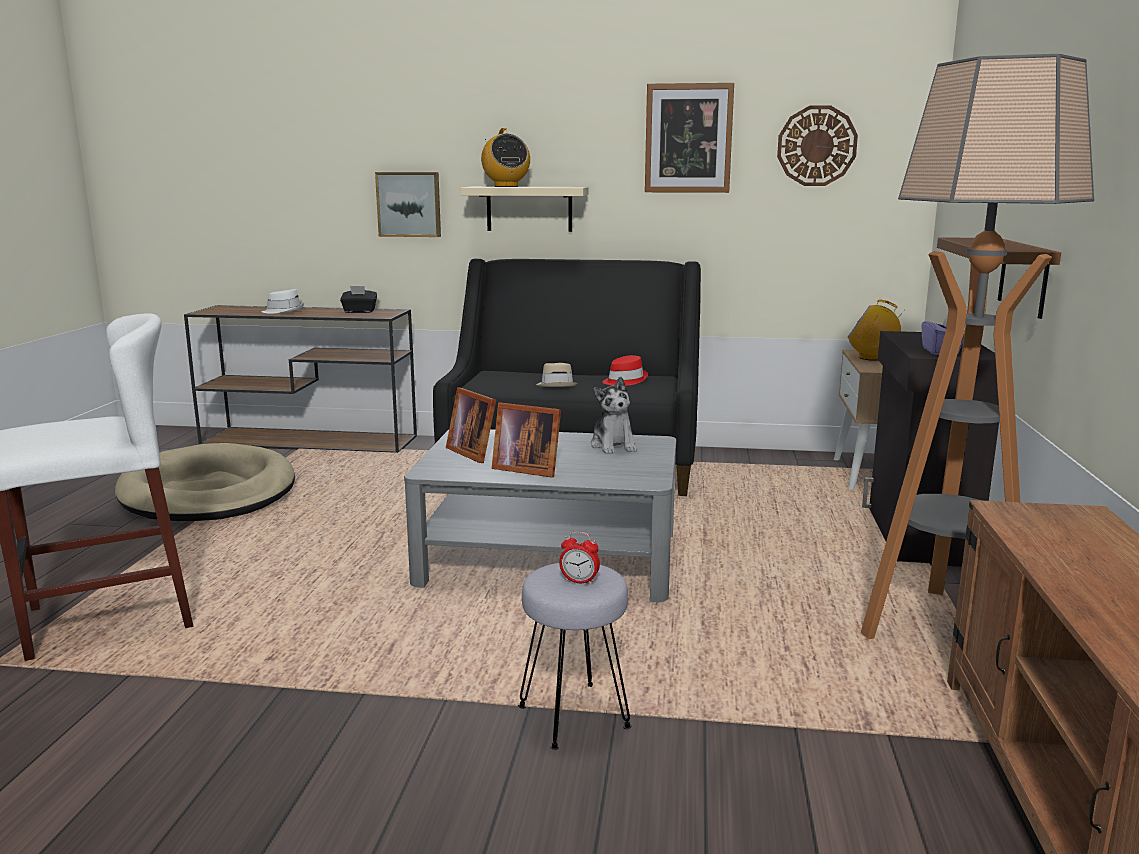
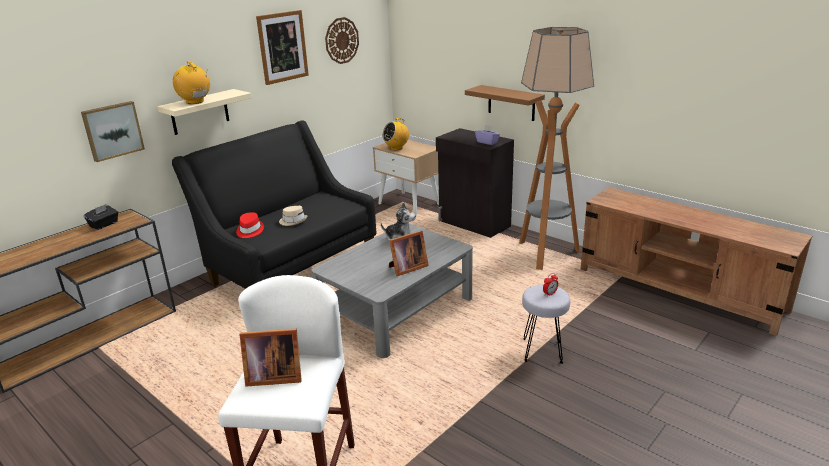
camera: 55 degrees left, 10 degrees up
(209, 492) = (128, 405): beige dog bed -> none
(283, 311) = (40, 248): white hat -> none
(474, 452) = (364, 274): picture frame -> picture frame (272, 376)
(506, 186) = (195, 102): radio -> radio turned 150 degrees counterclockwise
(624, 381) = (313, 203): red hat -> red hat (249, 231)

